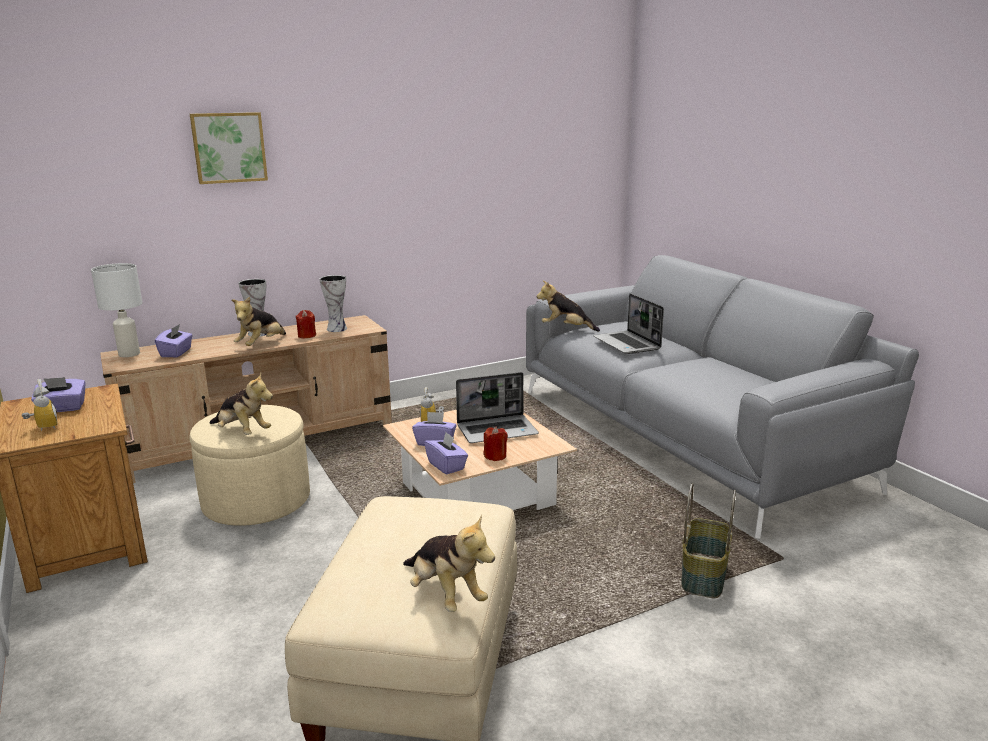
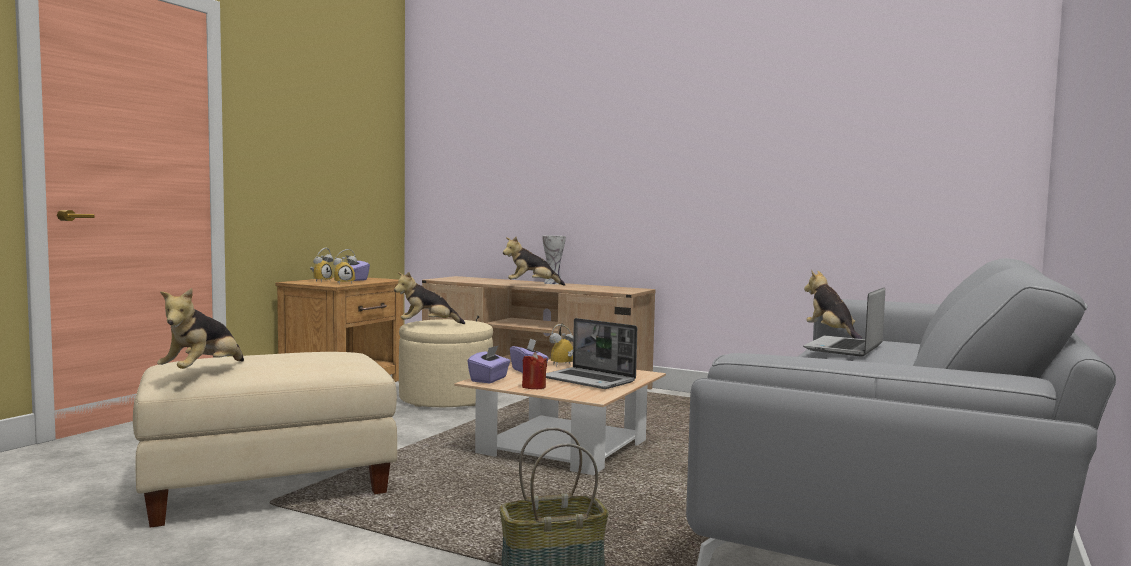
camera: 55 degrees right, 15 degrees down
(95, 419) = (344, 283): none -> alarm clock
(129, 354) = (462, 277): white table lamp -> none
(176, 353) = (481, 280): purple tissue box -> none
(229, 147) = (561, 123): picture -> none
(242, 432) = (427, 325): plush toy -> plush toy turned 75 degrees clockwise
(307, 335) = (573, 287): red candle -> none
(337, 328) = (605, 288): vase -> none

